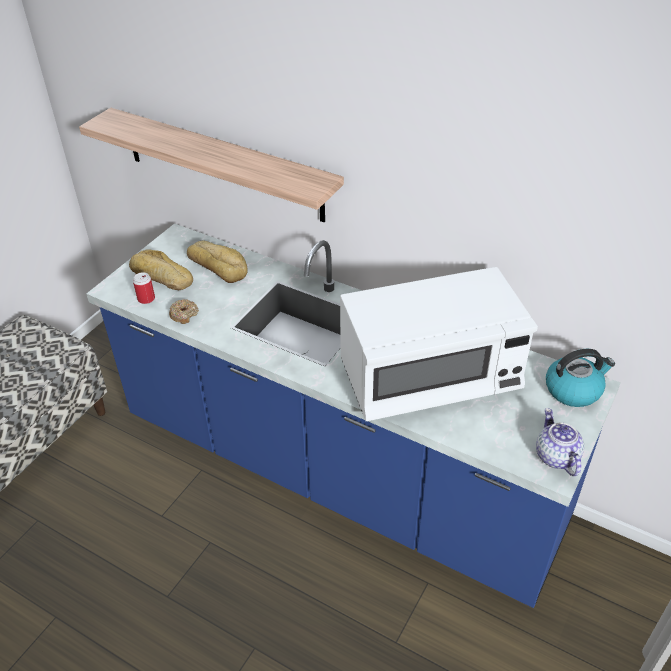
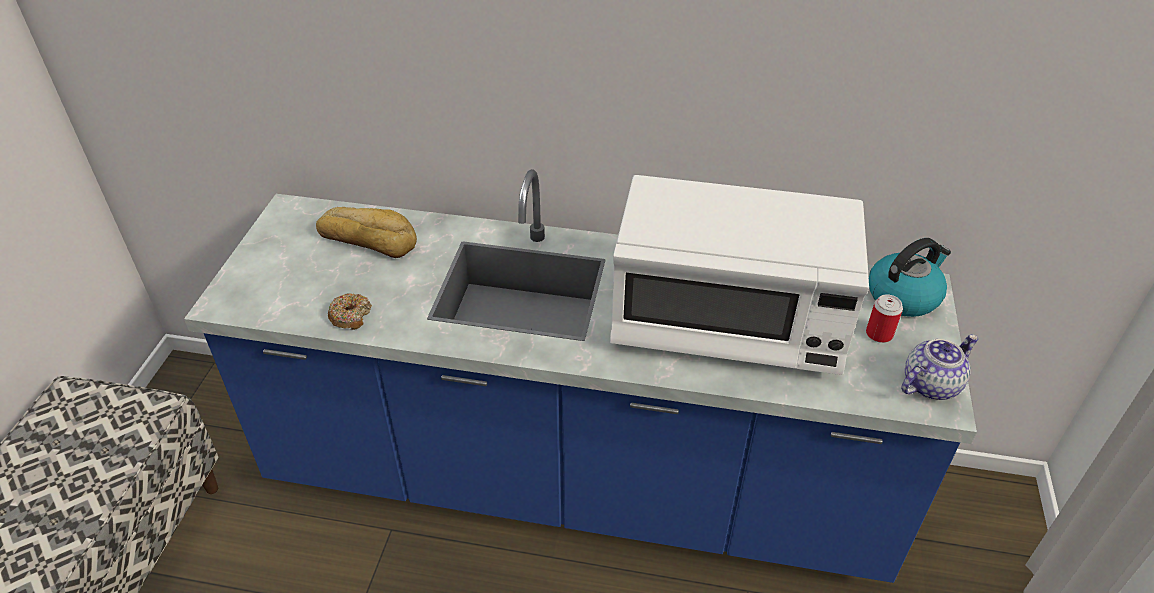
camera: 20 degrees left, 0 degrees up
(146, 299) = (283, 306): can -> can (879, 334)
(161, 277) = (290, 270): bread -> none
(222, 164) = (349, 92): shelf -> none
(429, 378) = (727, 324): white microwave -> white microwave turned 45 degrees clockwise
(555, 456) = (930, 384): teapot -> teapot turned 90 degrees clockwise

